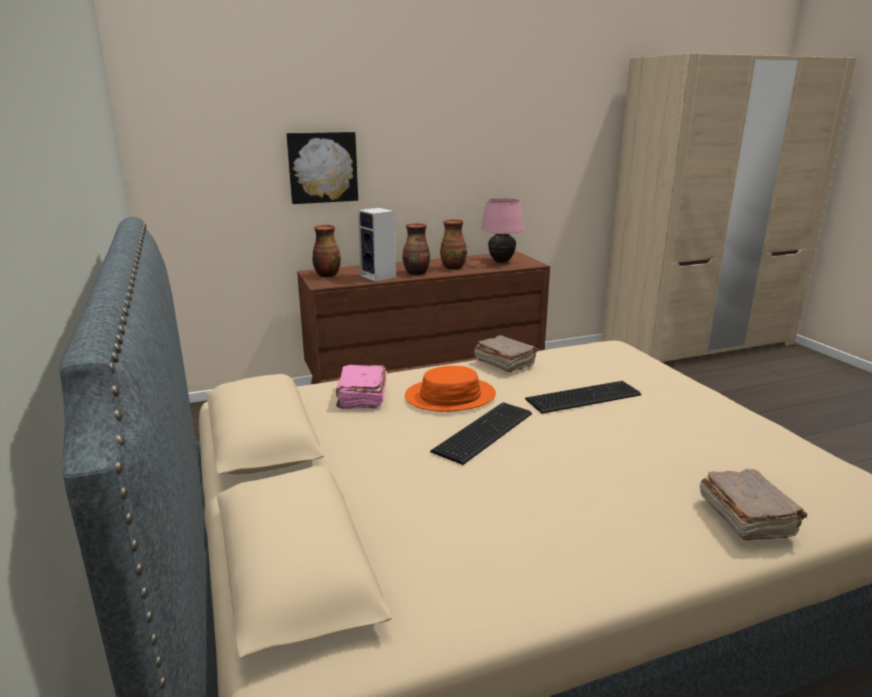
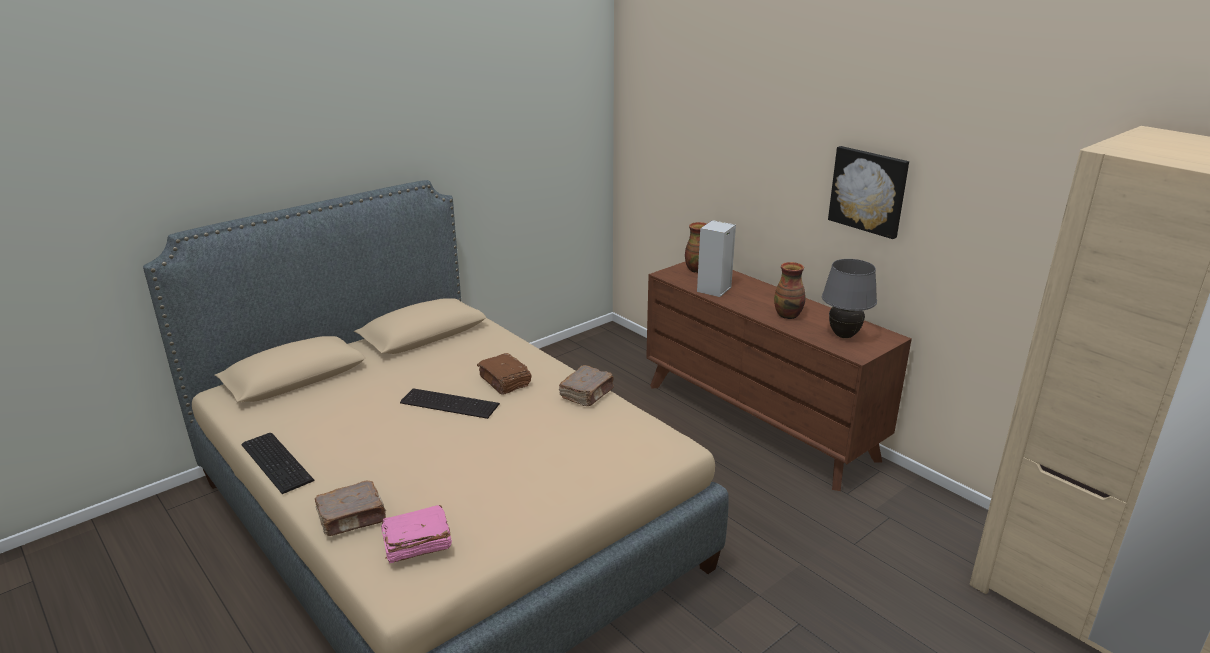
camera: 70 degrees right, 5 degrees up
(322, 167) = (731, 170): picture -> picture (869, 191)
(361, 397) = (488, 350): pink book -> pink book (416, 544)
(416, 273) = (745, 302): vase -> none
(450, 396) = (505, 382): orange hat -> brown book
(501, 262) = (843, 335): pink table lamp -> grey table lamp
(581, 396) = (534, 437): keyboard -> keyboard (278, 461)

